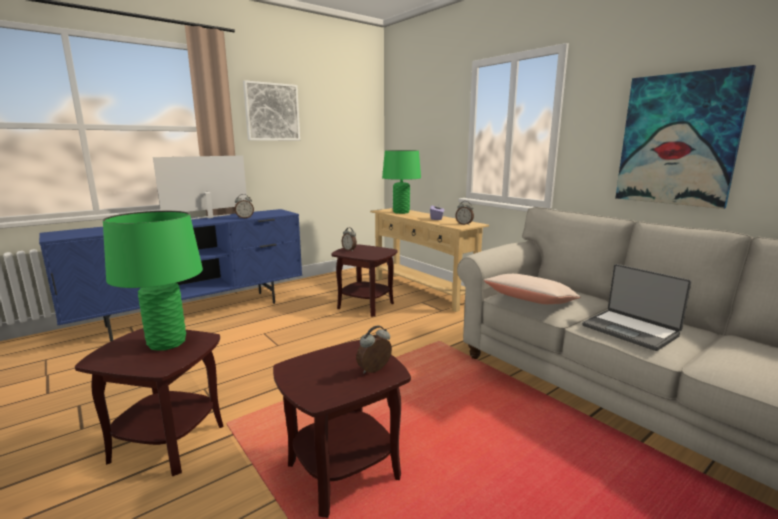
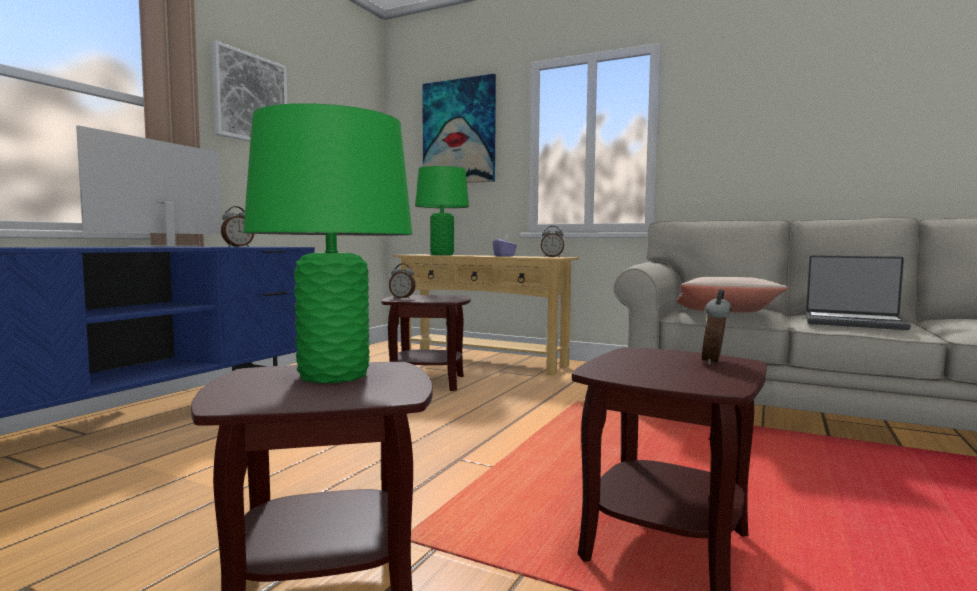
camera: 25 degrees left, 10 degrees down
(678, 140) = (798, 142): picture -> picture (459, 132)

